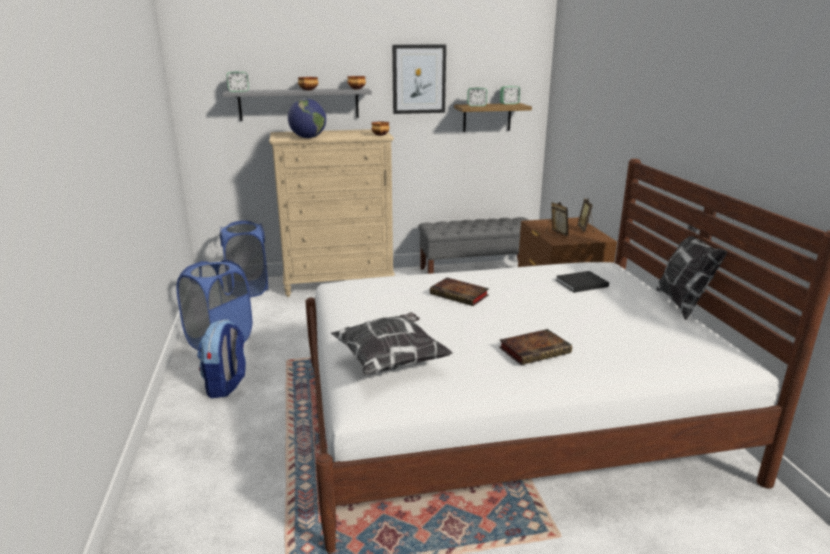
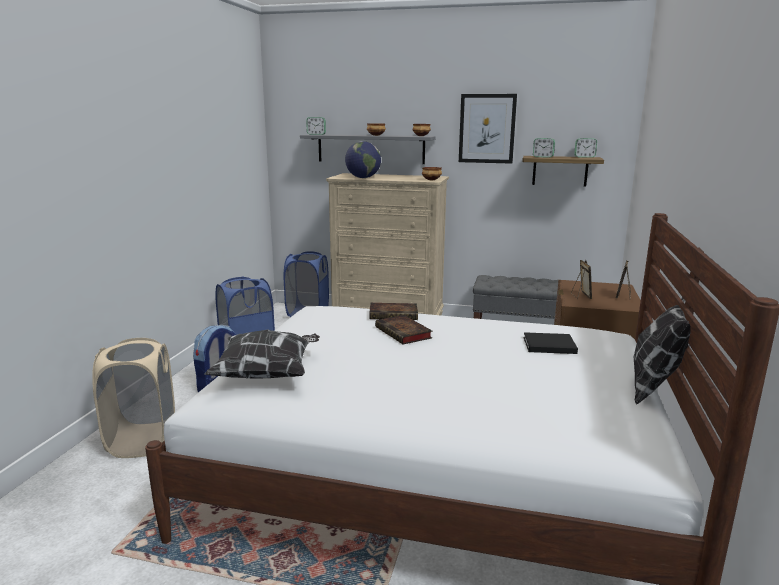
camera: 25 degrees right, 5 degrees down
(200, 464) = (143, 440): none -> beige laundry basket
(535, 350) = (412, 394): book -> book (394, 315)

